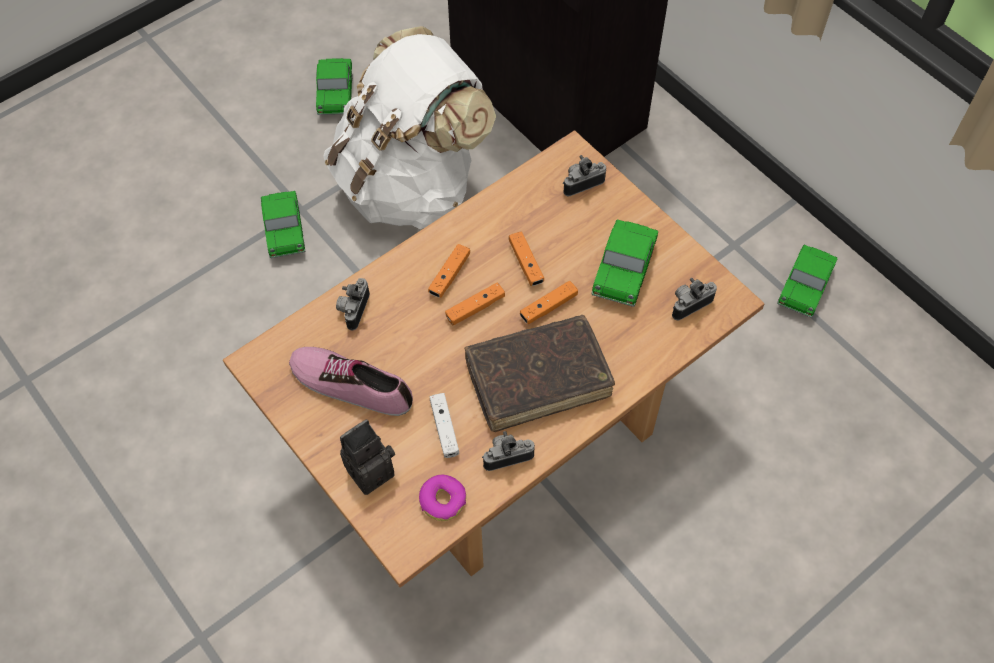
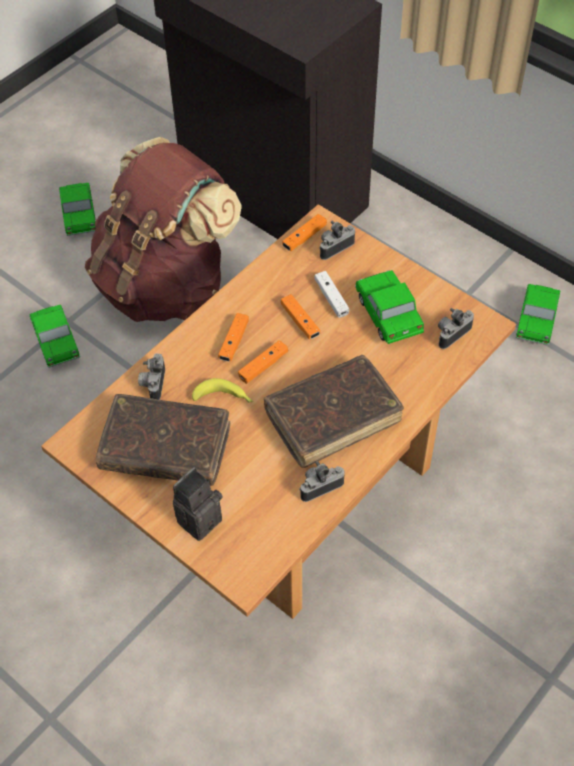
camera: 10 degrees left, 5 degrees down
(351, 384) = (165, 448): shoe -> brown book
(411, 183) = (166, 284): white backpack -> brown backpack
(425, 338) = (224, 398): none -> banana
(443, 500) = (270, 534): donut -> none
(444, 428) = (258, 472): white game controller -> white game controller (331, 298)
(548, 307) = (328, 355): orange game controller -> orange game controller (304, 237)
(623, 271) = (388, 315): toy car -> toy car turned 150 degrees clockwise

